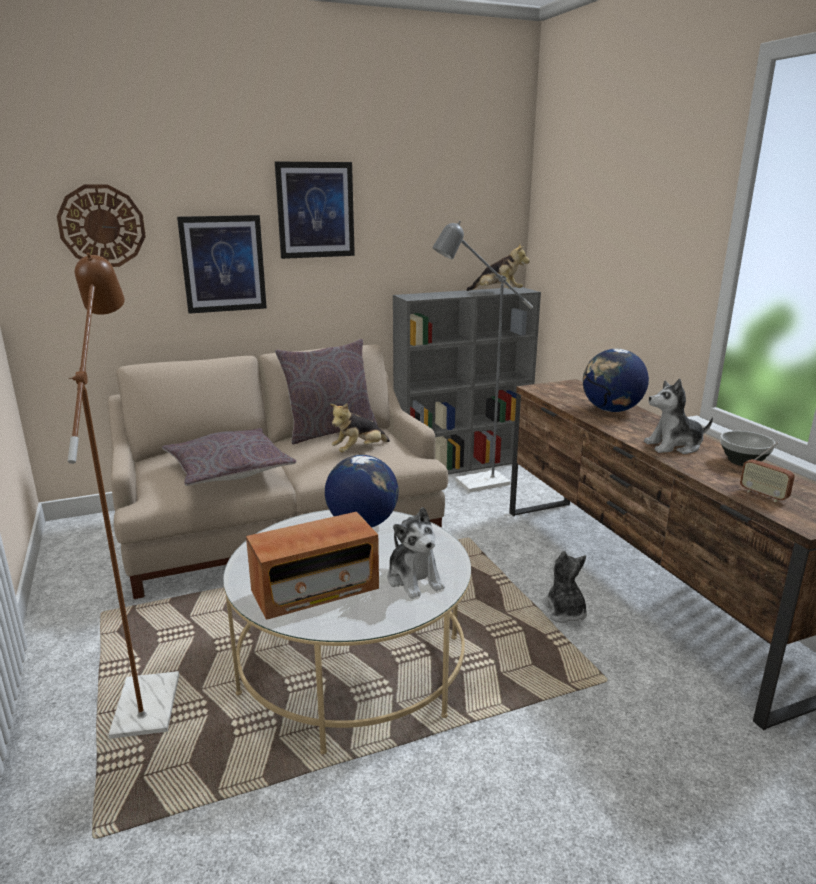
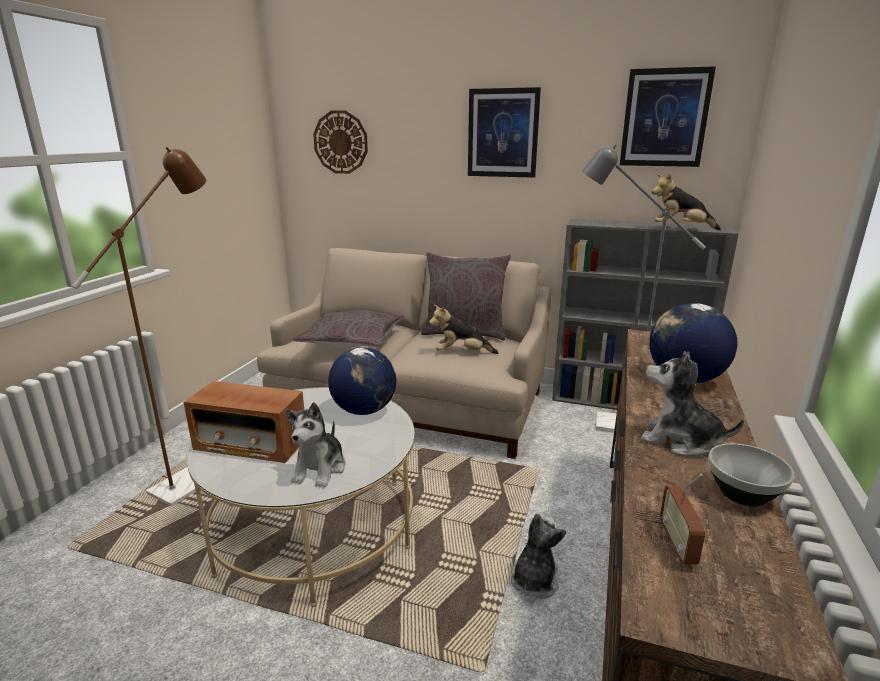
camera: 40 degrees right, 0 degrees up
(223, 264) = (422, 177): picture -> picture (665, 118)
(497, 293) = (680, 229): plush toy -> plush toy turned 120 degrees clockwise

